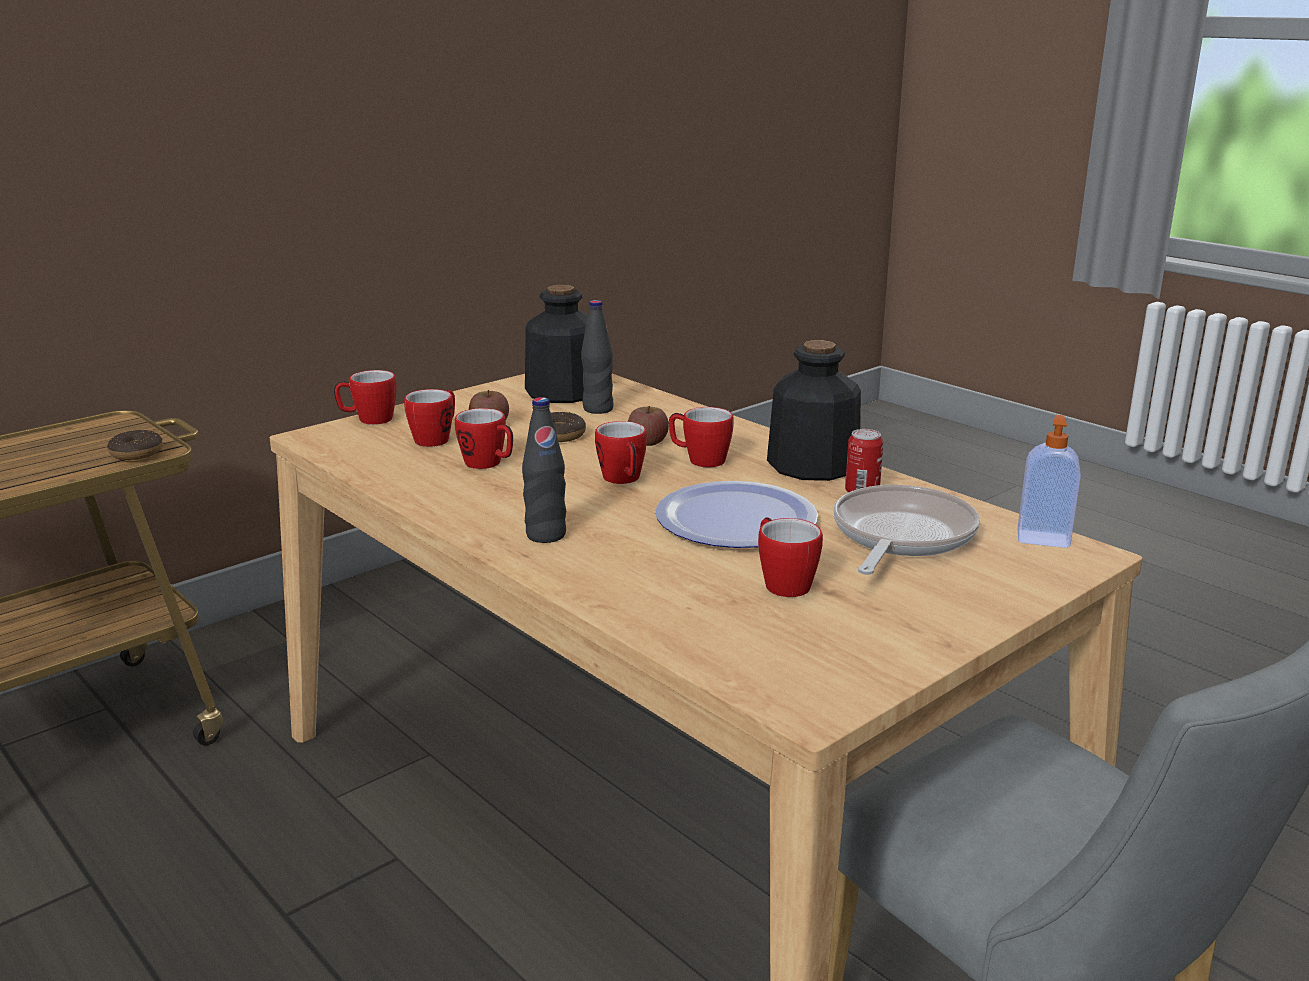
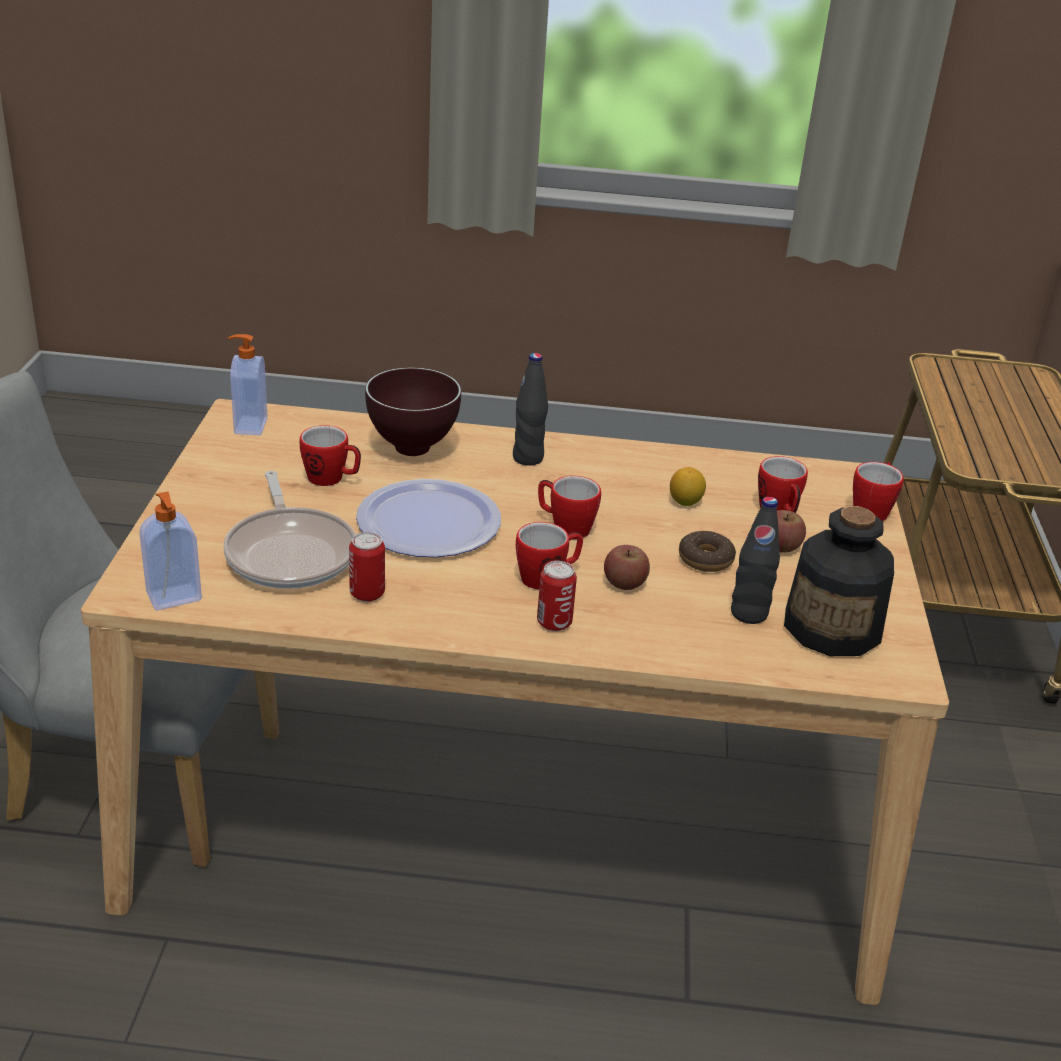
camera: 135 degrees right, 10 degrees up
(136, 453) = (973, 455): donut -> none
(489, 464) = (685, 502): mug -> lemon
(645, 584) = (413, 448): none -> brown bowl
(739, 441) = (554, 622): none -> can
(811, 465) = (448, 614): bottle -> none
(811, 682) = (249, 426): none -> soap dispenser

